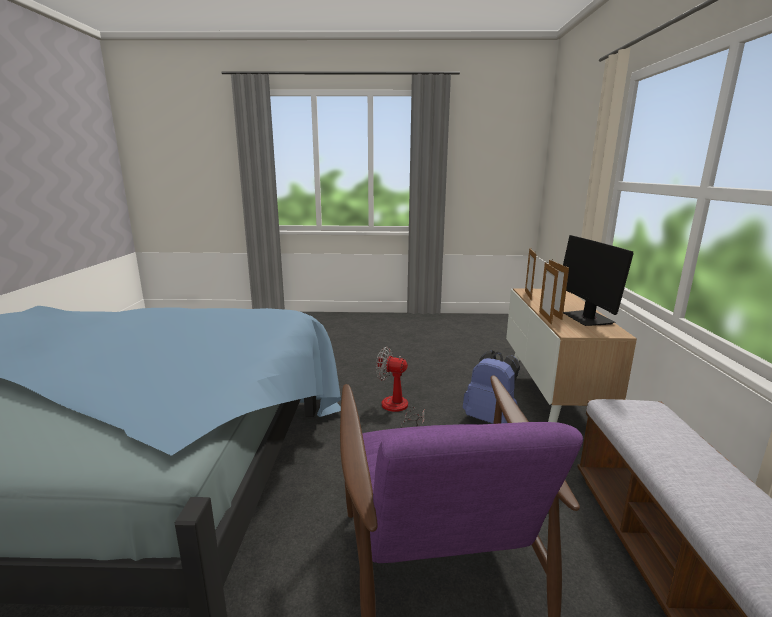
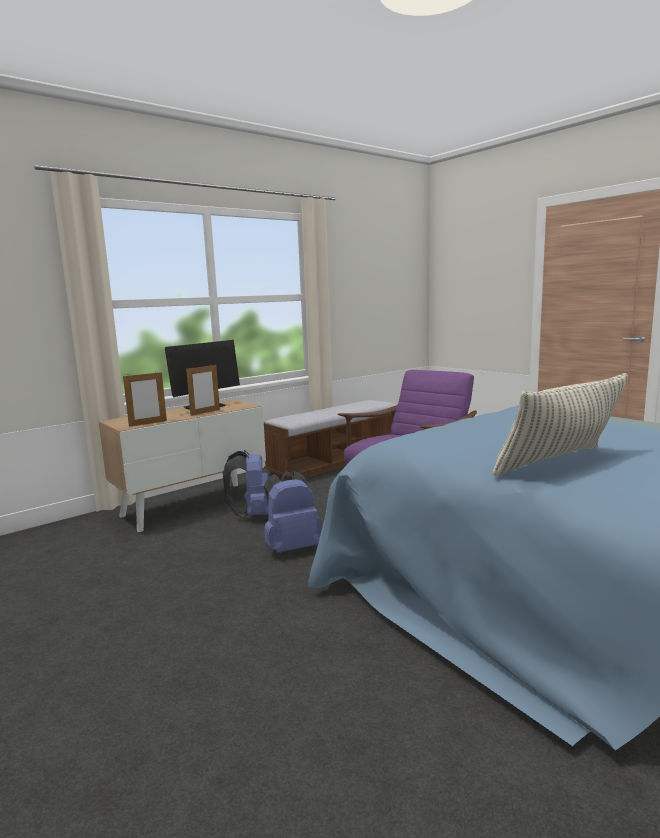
camera: 130 degrees left, 5 degrees down
(143, 322) = (558, 463): none -> pillow
(398, 410) = (292, 548): fan -> blue backpack
(545, 318) = (220, 412): picture frame -> none

